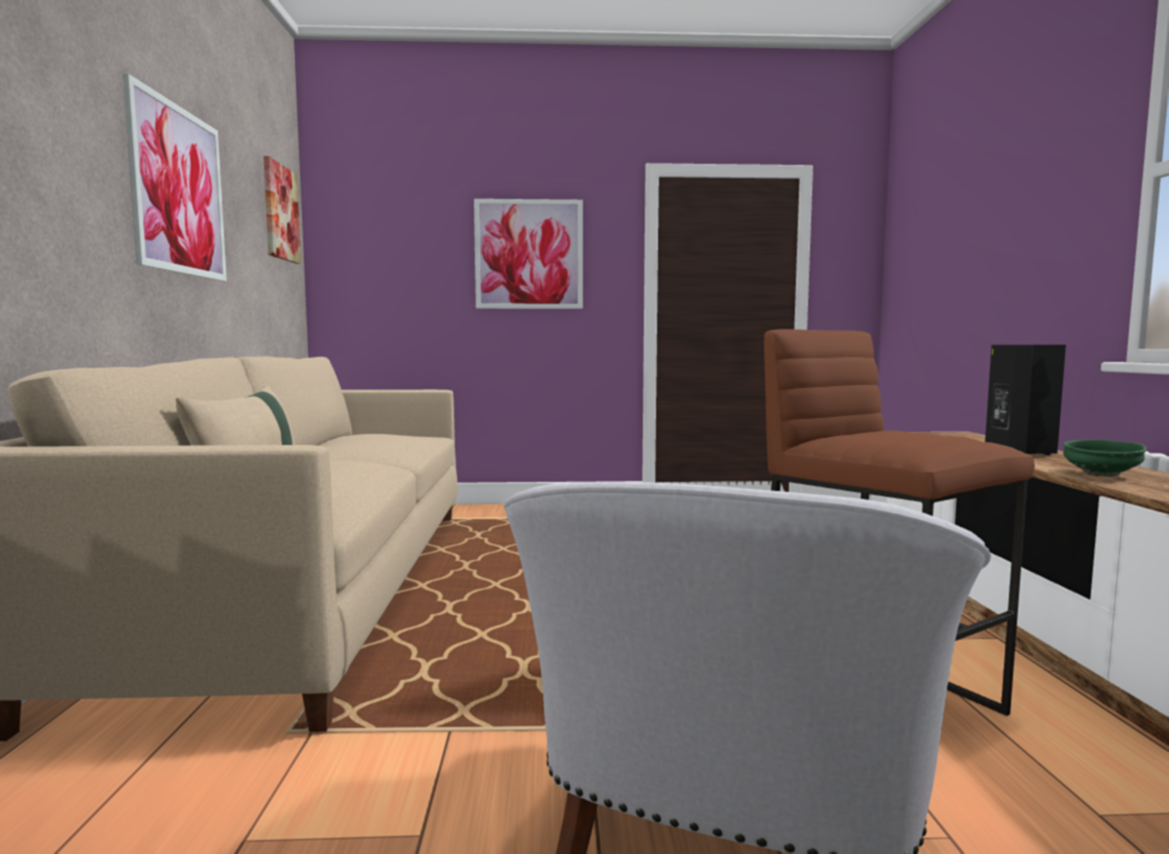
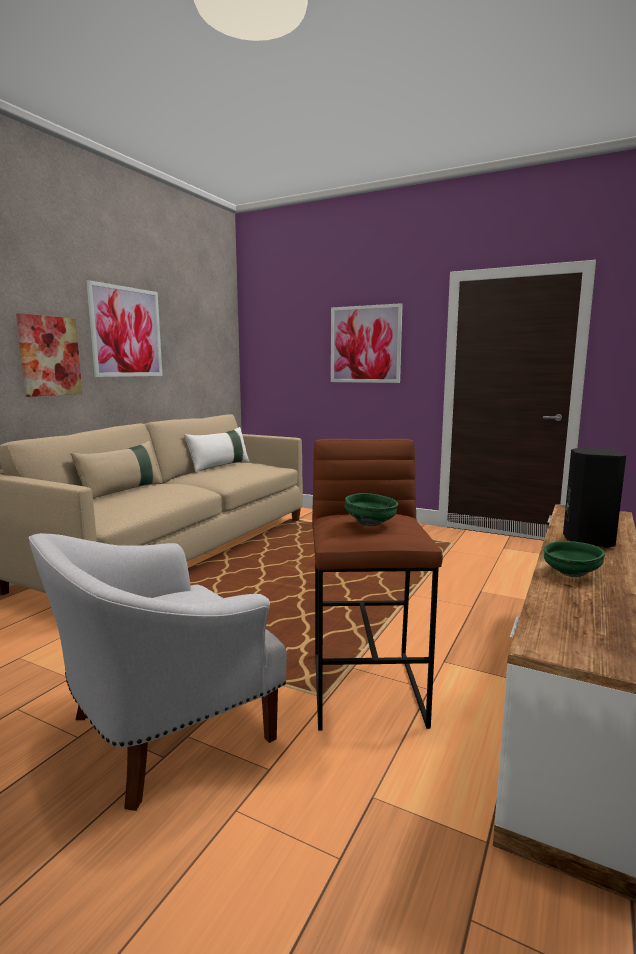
camera: 30 degrees right, 5 degrees up
(280, 213) = (215, 327): picture -> picture (49, 356)
(340, 439) = (219, 466): none -> white pillow
(921, 434) = (371, 523): none -> green bowl

